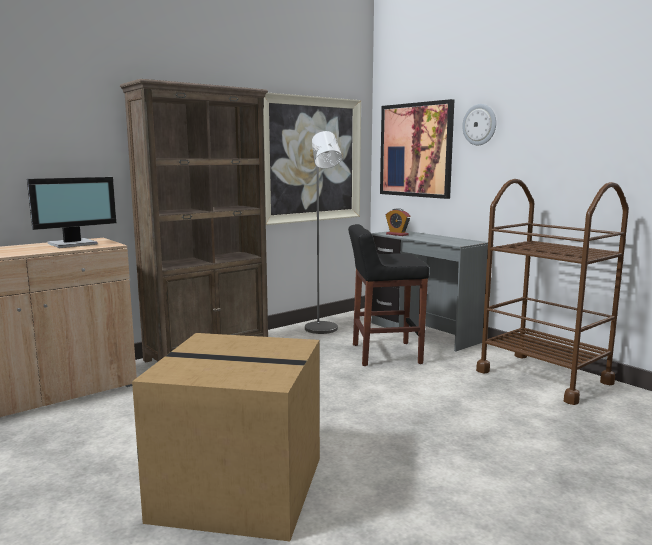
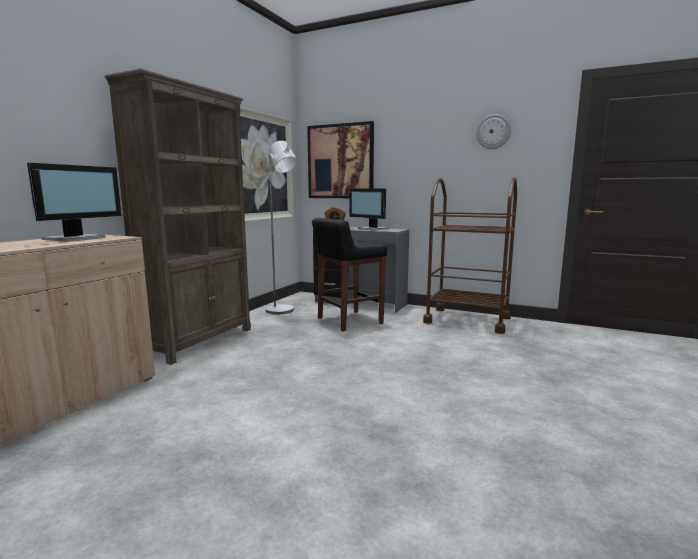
camera: 25 degrees left, 0 degrees up
(242, 487) = (347, 437): cardboard box -> none
(439, 239) = (372, 229): none -> monitor
(479, 124) = (396, 141): wall clock -> wall clock (493, 131)

